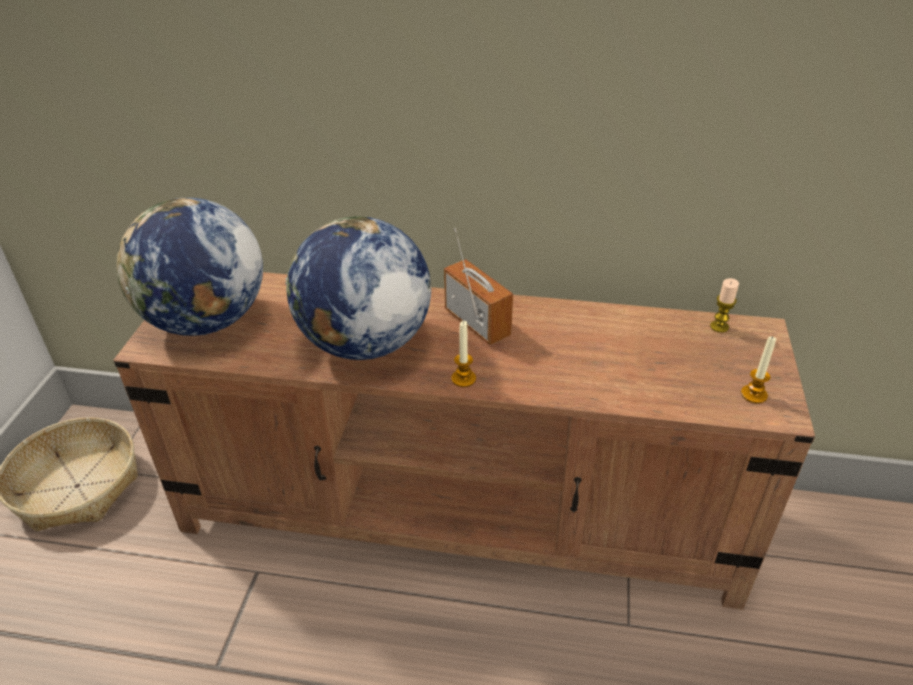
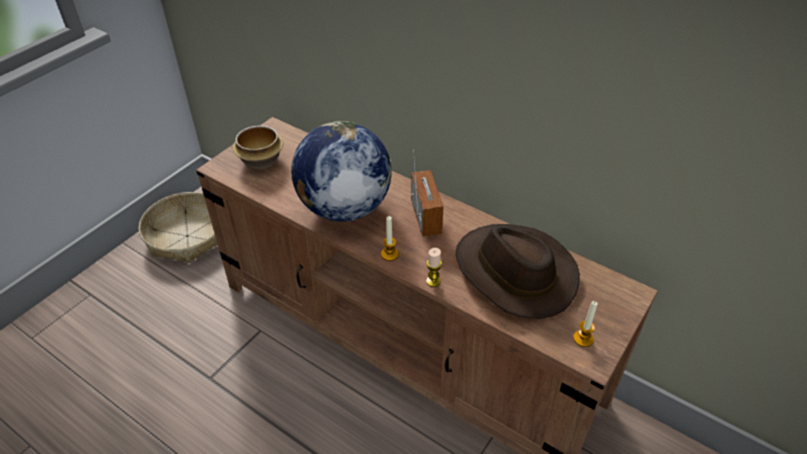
camera: 25 degrees right, 5 degrees up
(205, 322) = (260, 161): globe -> bowl
(625, 351) = (513, 273): none -> brown hat
(719, 327) = (599, 279): candle -> candle (433, 281)

